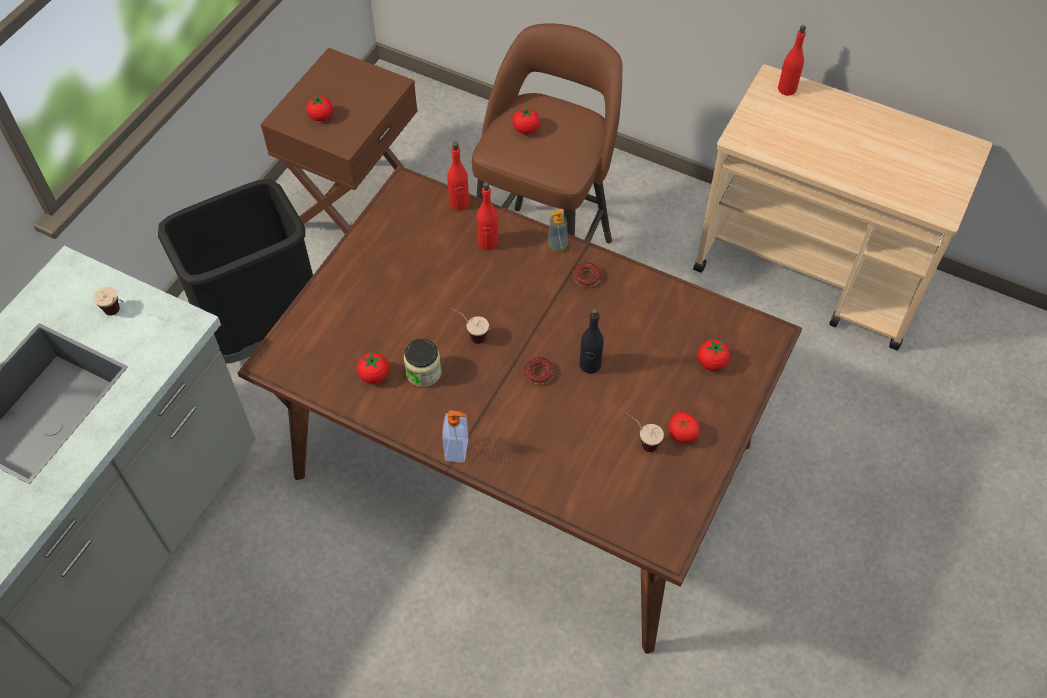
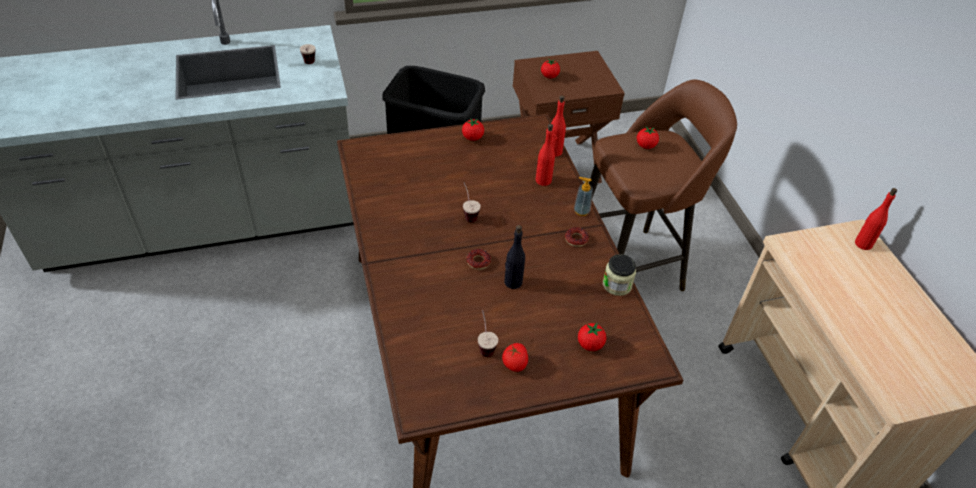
camera: 45 degrees right, 10 degrees down
(374, 375) = (393, 192): tomato -> tomato (472, 138)
(423, 372) = (419, 210): jar -> jar (617, 285)
(458, 450) = (382, 259): soap dispenser -> none

